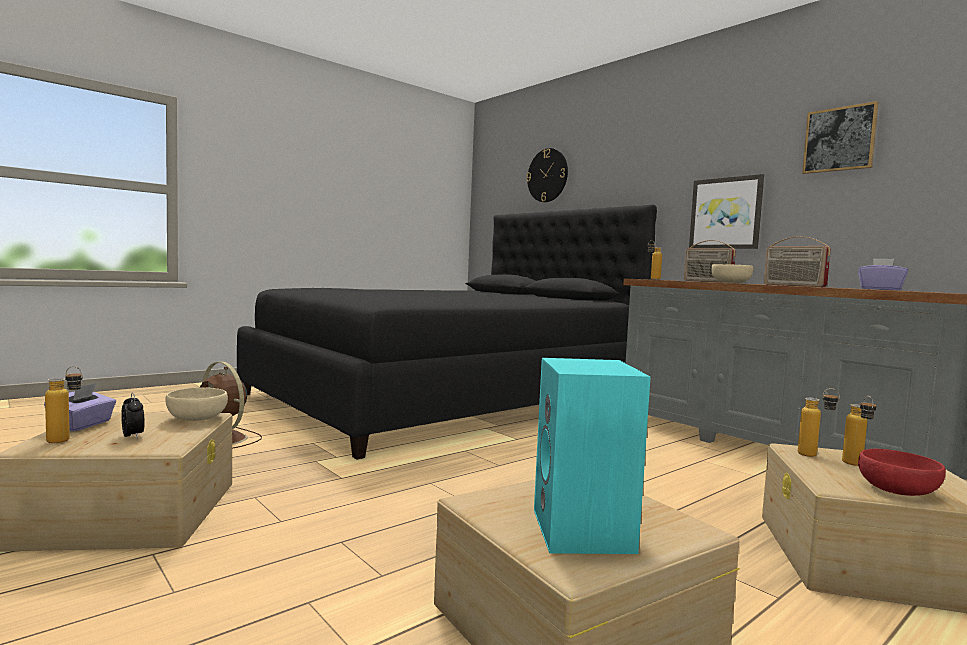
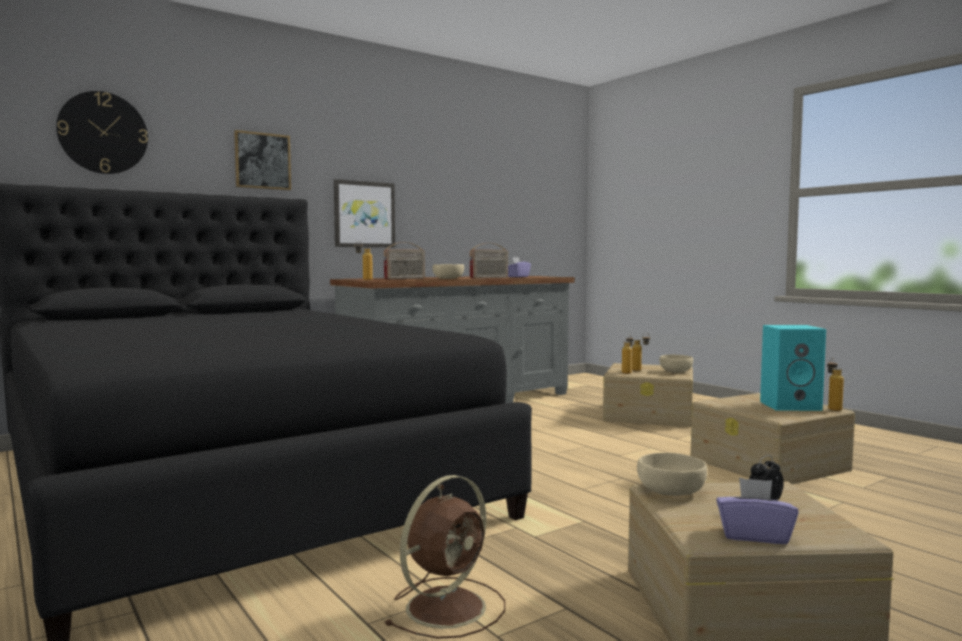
camera: 85 degrees left, 0 degrees up
(66, 441) = (814, 527): bottle -> bottle (832, 408)
(839, 139) = (439, 166): picture -> picture (262, 161)
(899, 490) = (676, 371): red bowl -> beige bowl

